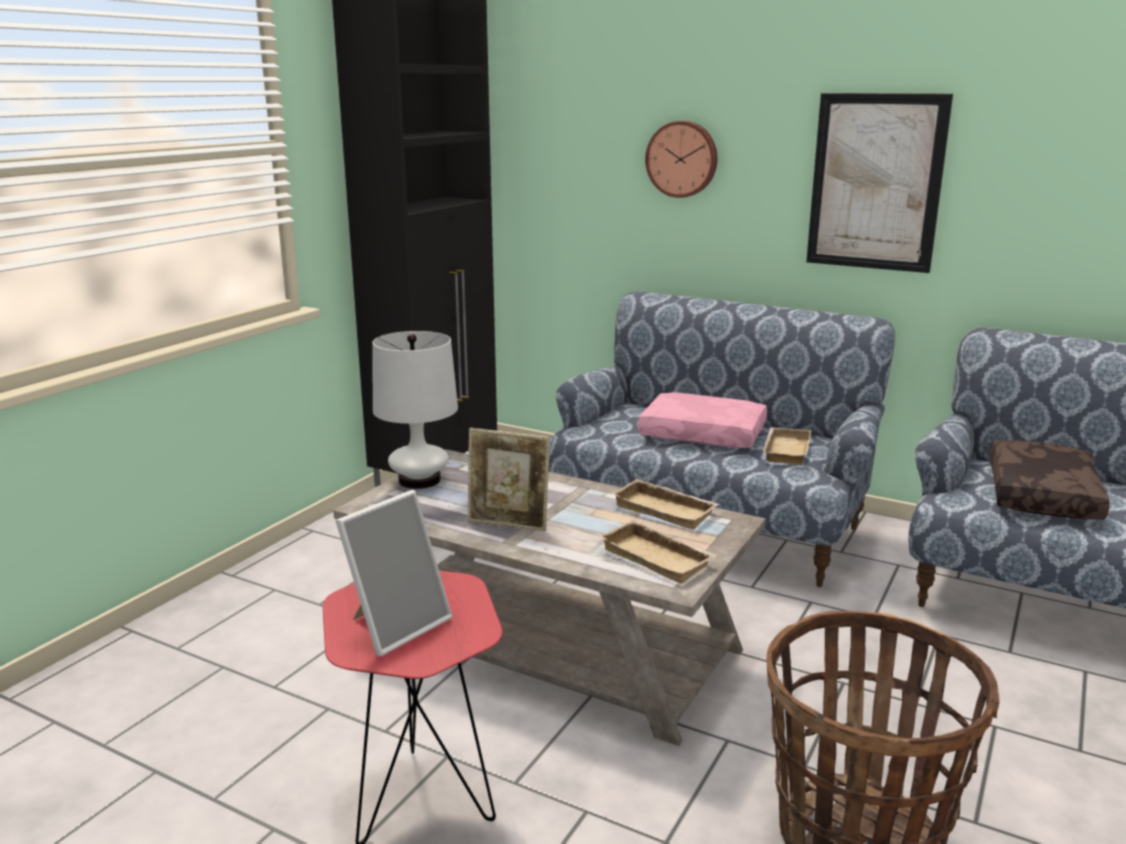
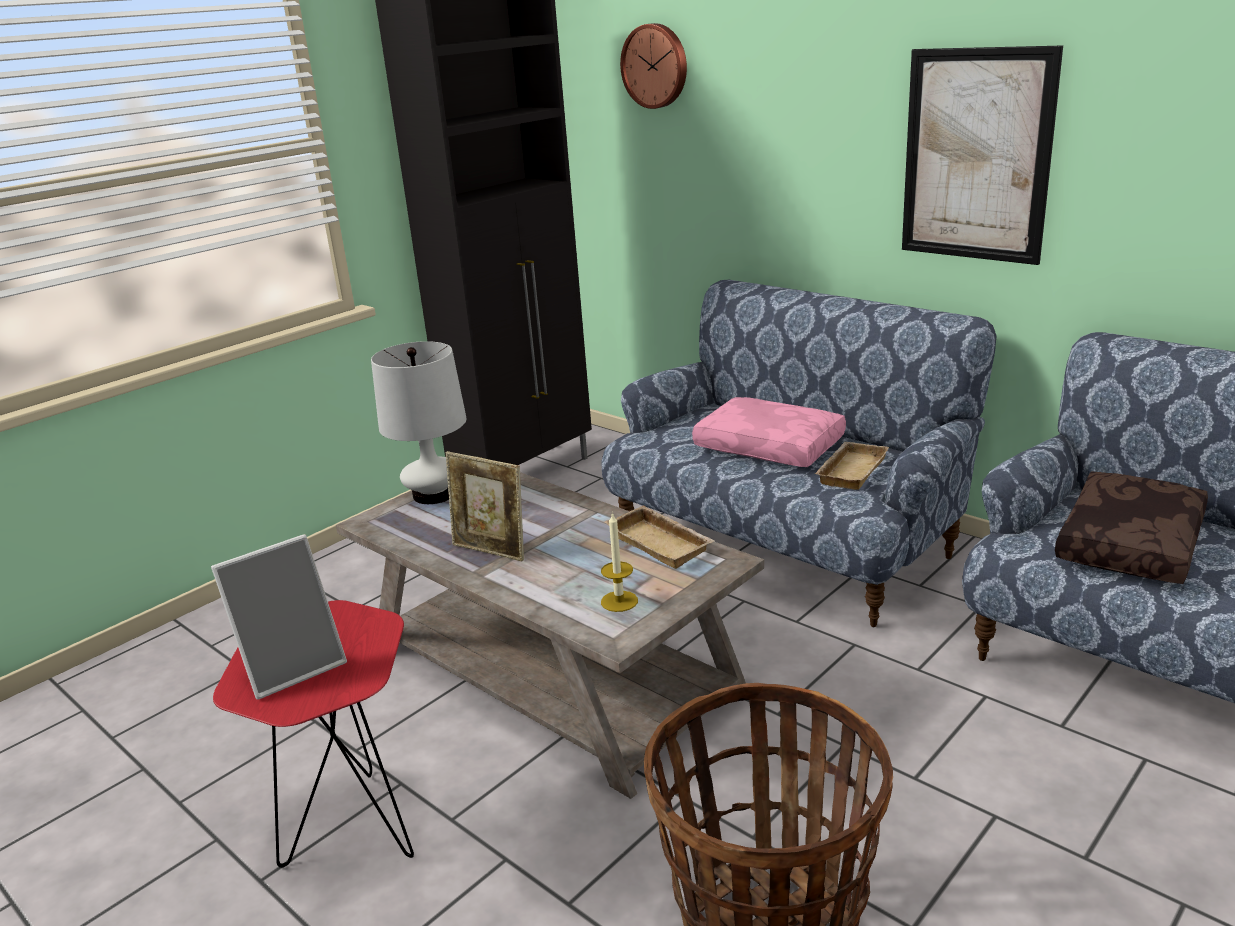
camera: 15 degrees right, 5 degrees up
(659, 558) = (619, 601): beige tray -> candle
(682, 159) = (769, 130): wall clock -> wall clock (656, 66)

